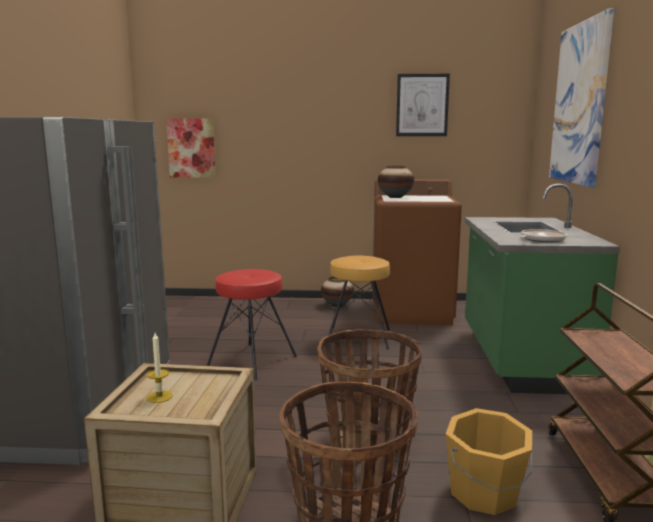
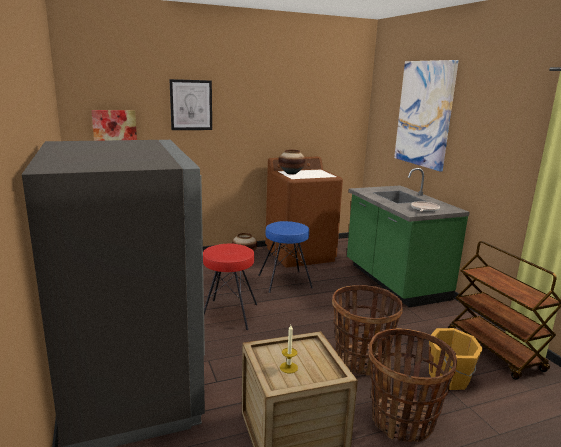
camera: 25 degrees left, 5 degrees up
(358, 338) = (285, 281): brown stool -> blue stool
(422, 105) = (299, 102): picture -> picture (191, 105)

